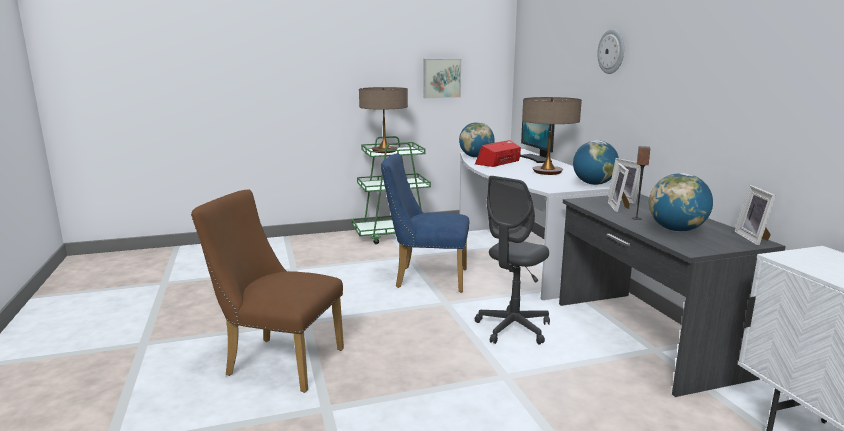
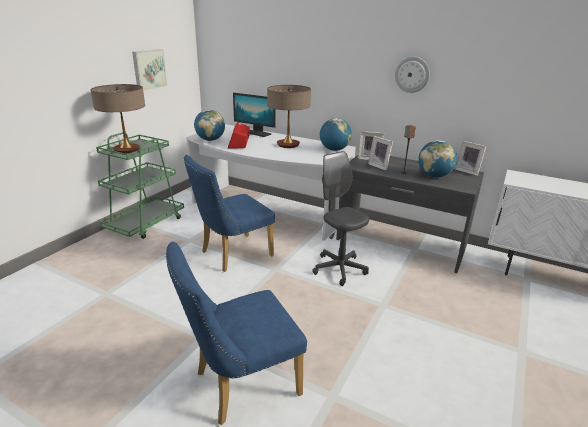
camera: 45 degrees left, 10 degrees up
(278, 361) = (240, 384): brown chair -> blue chair
(513, 328) = (339, 269): grey office chair -> grey office chair turned 150 degrees clockwise
(611, 51) = (324, 48): wall clock -> wall clock (412, 74)

